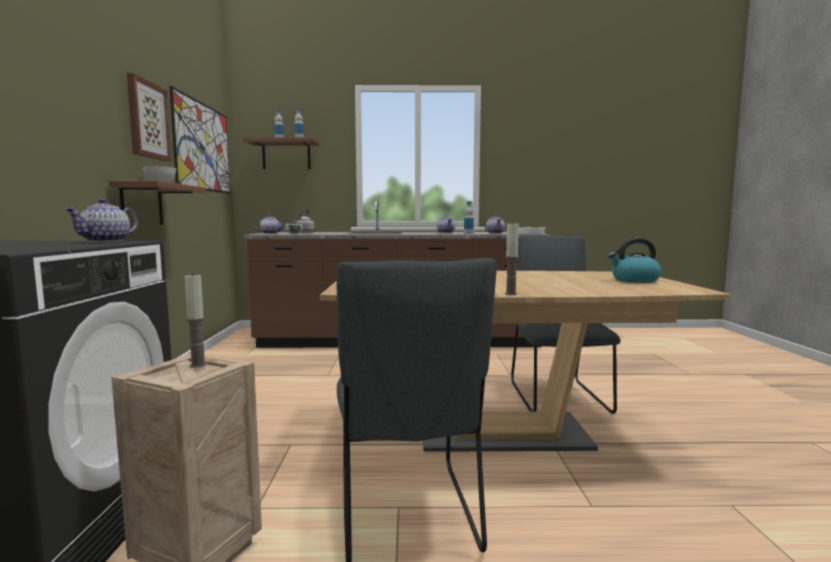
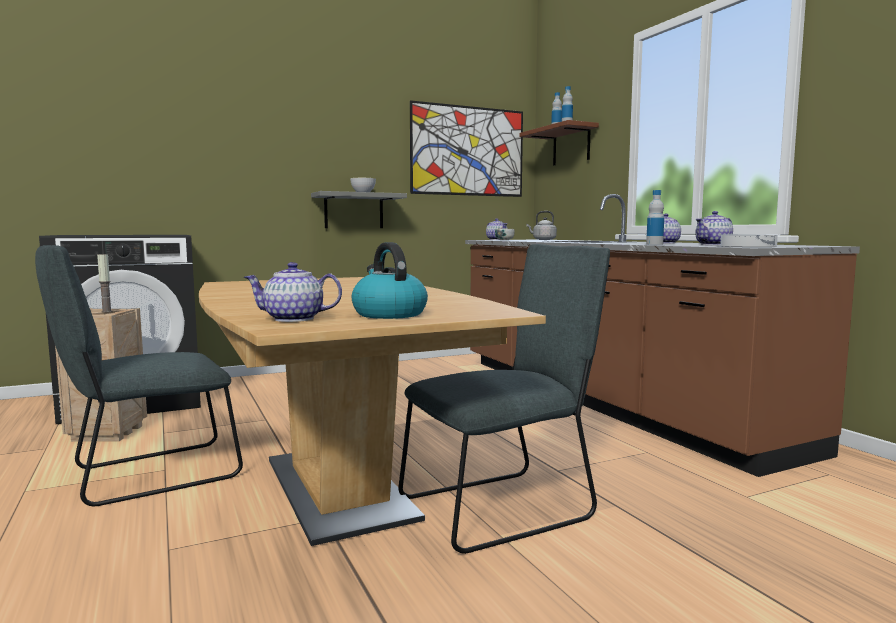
camera: 65 degrees right, 0 degrees up
(106, 241) = (170, 234): teapot -> teapot (294, 319)
(142, 204) = (354, 211): brown shelf -> grey shelf
(147, 120) = (370, 138): picture -> none
(510, 294) = (219, 297): candle -> none

